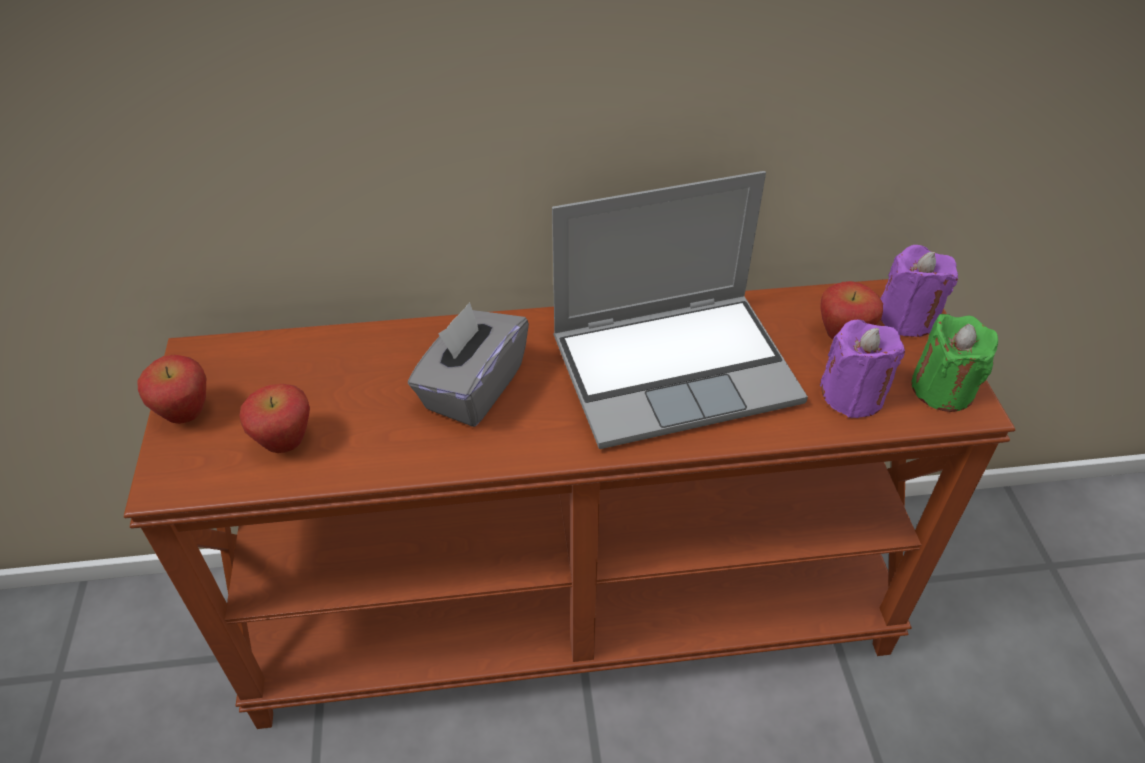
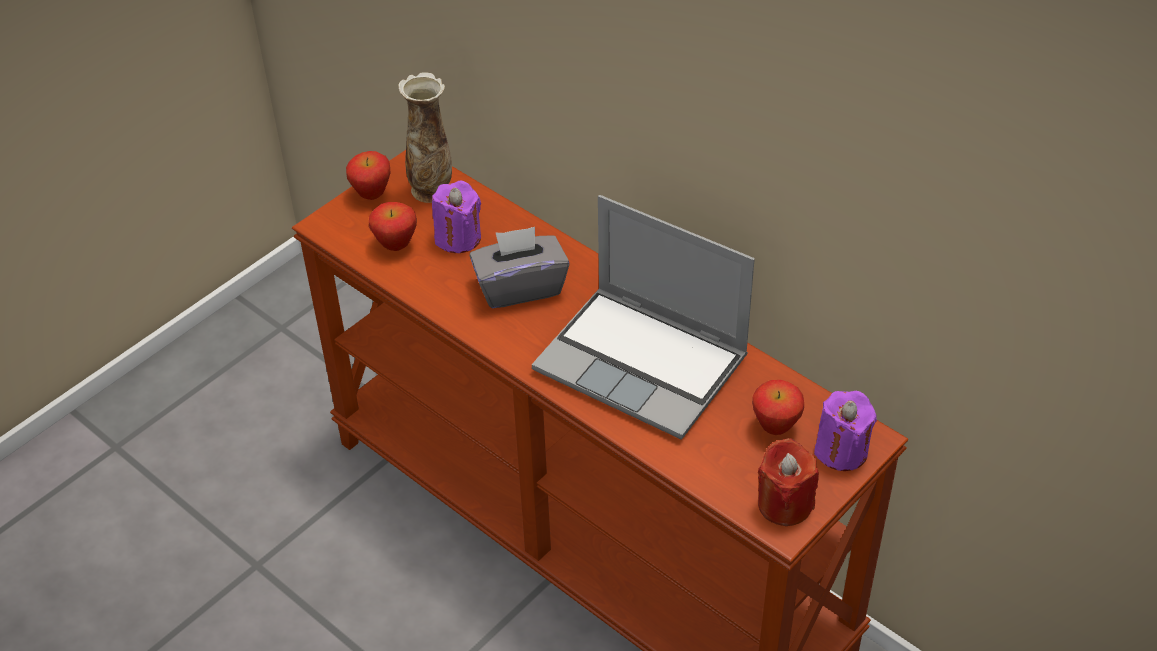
camera: 50 degrees right, 0 degrees up
(252, 366) = (432, 190): none -> vase
(852, 395) = (722, 461): purple candle -> purple candle (458, 238)
(942, 389) = (784, 504): green candle -> red candle

